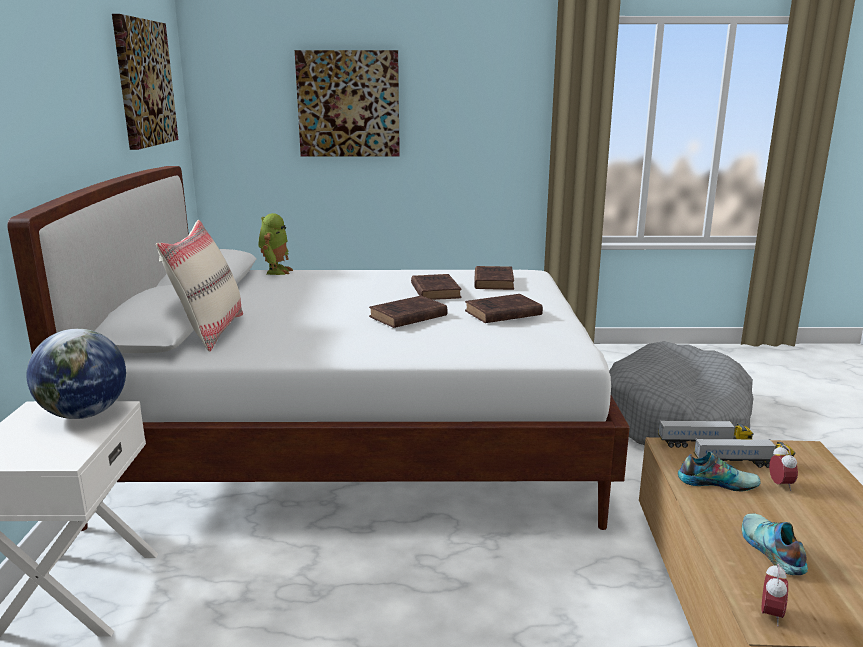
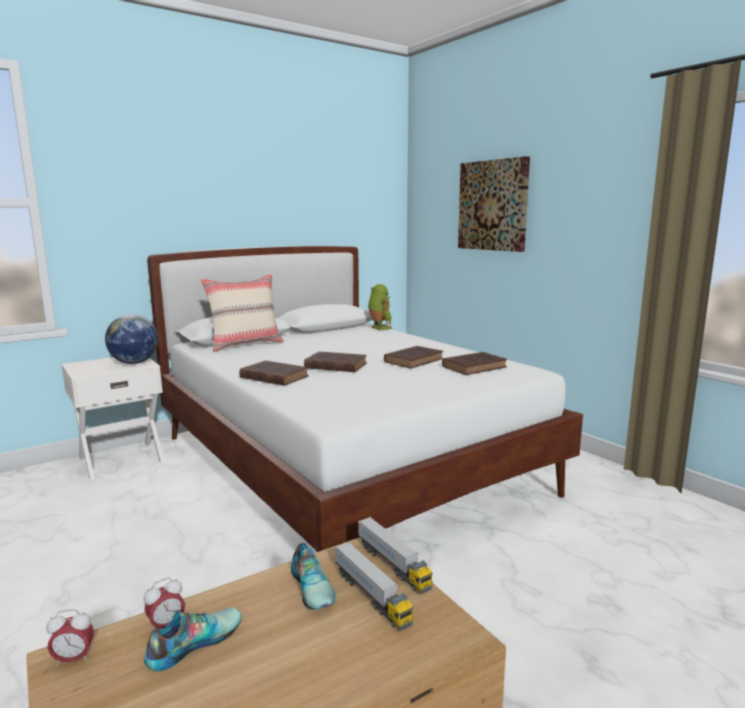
camera: 55 degrees right, 5 degrees down
(144, 83) = (340, 190): picture -> none
(276, 271) = (379, 328): toy robot -> toy robot turned 90 degrees counterclockwise
(501, 313) = (385, 382): brown book -> brown book (273, 377)
(676, 419) = (608, 590): grey dog bed -> none
(780, 485) = (344, 629): alarm clock -> alarm clock (166, 625)

